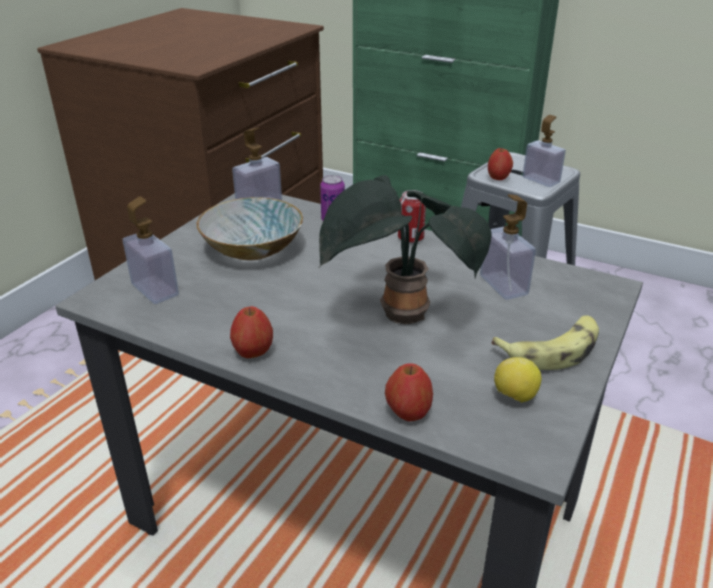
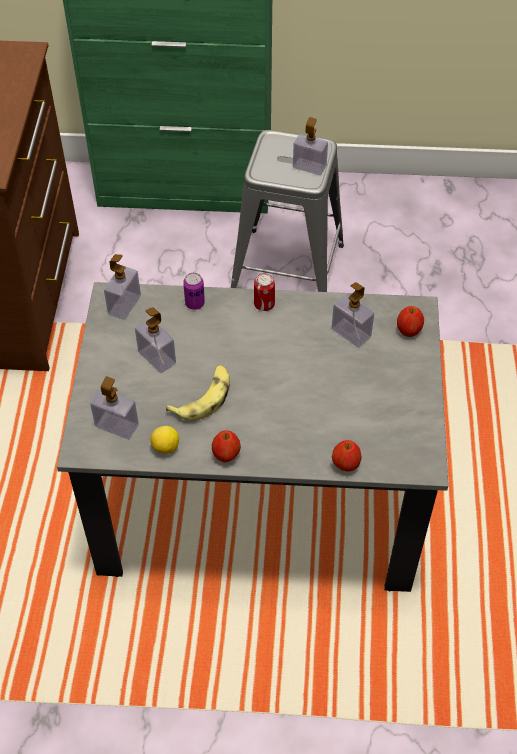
camera: 25 degrees left, 20 degrees up
(254, 249) = (157, 358): bowl -> soap dispenser
(399, 316) = (299, 388): potted plant -> none
(498, 177) = (273, 174): apple -> apple (408, 331)
(514, 396) = (398, 429): lemon -> lemon (165, 447)
(552, 349) = (404, 382): banana -> banana (204, 397)

